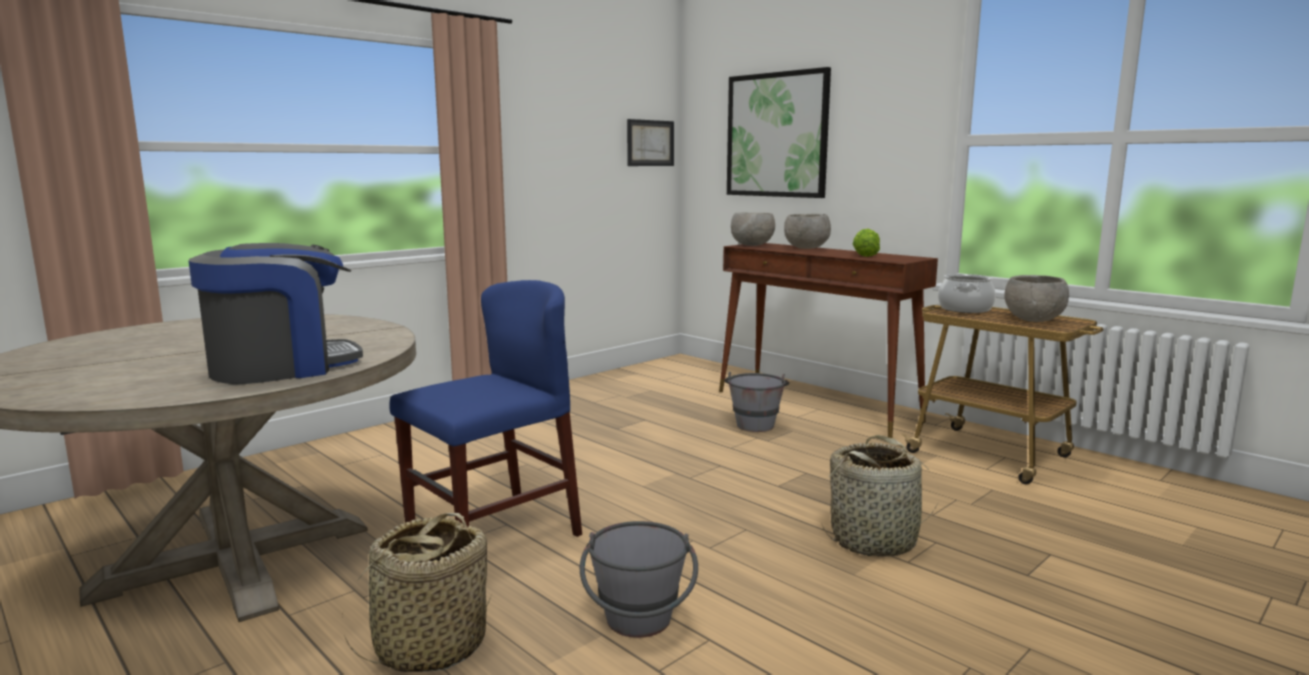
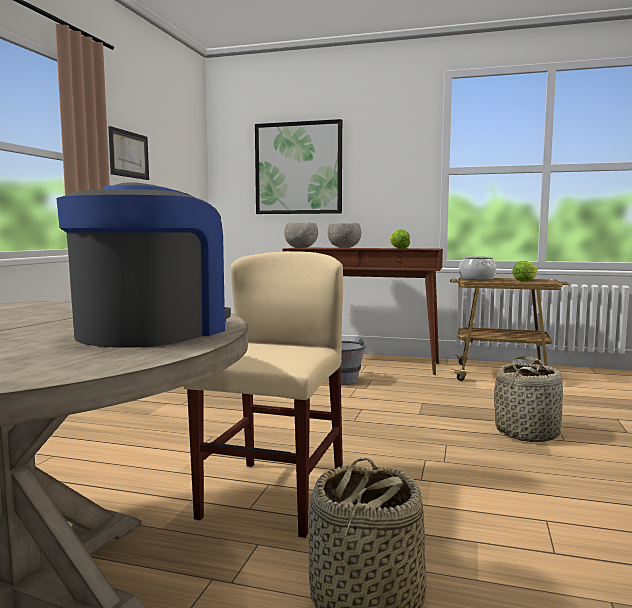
camera: 30 degrees left, 5 degrees down
(494, 536) = (273, 496): blue chair -> beige chair
(639, 627) = (492, 528): grey bucket -> none
(650, 143) = (192, 172): picture -> picture (128, 154)
(1032, 320) = (524, 281): grey bowl -> lettuce

